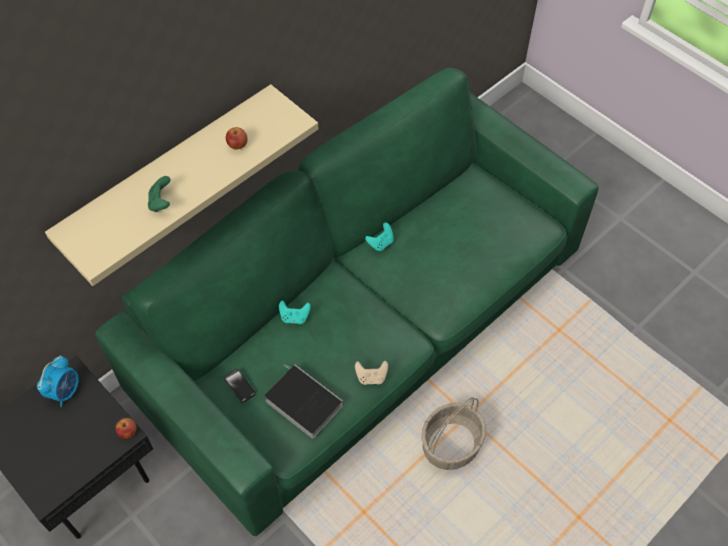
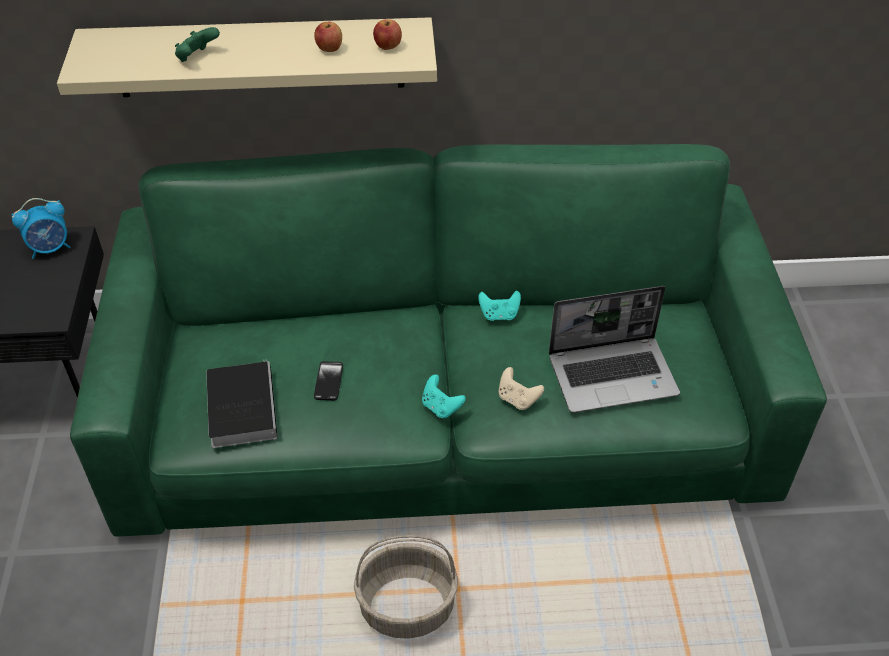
camera: 40 degrees right, 10 degrees down
(128, 432) = (56, 317): apple -> apple (388, 47)
(239, 386) = (206, 352): phone -> phone (328, 381)
(294, 317) = (329, 326): turquoise game controller -> turquoise game controller (441, 407)
(371, 377) = (338, 432): beige game controller -> beige game controller (517, 399)
(478, 239) = (613, 375): none -> laptop

